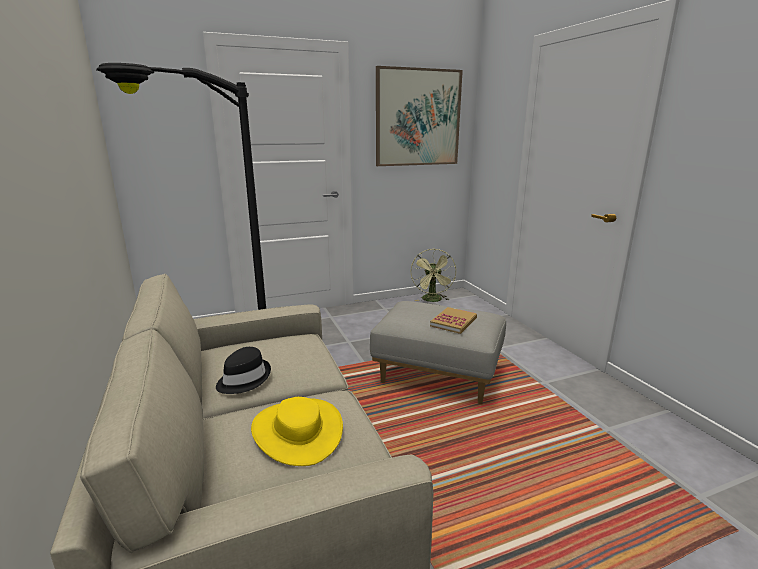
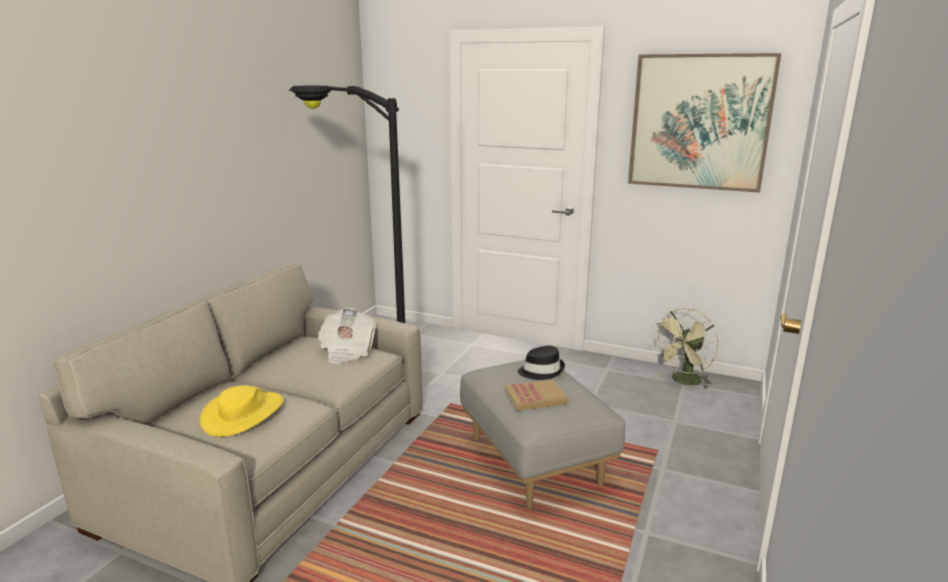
camera: 45 degrees right, 0 degrees up
(243, 379) = (283, 366): black hat -> black hat (541, 371)
(276, 344) = (347, 351): none -> newspaper

